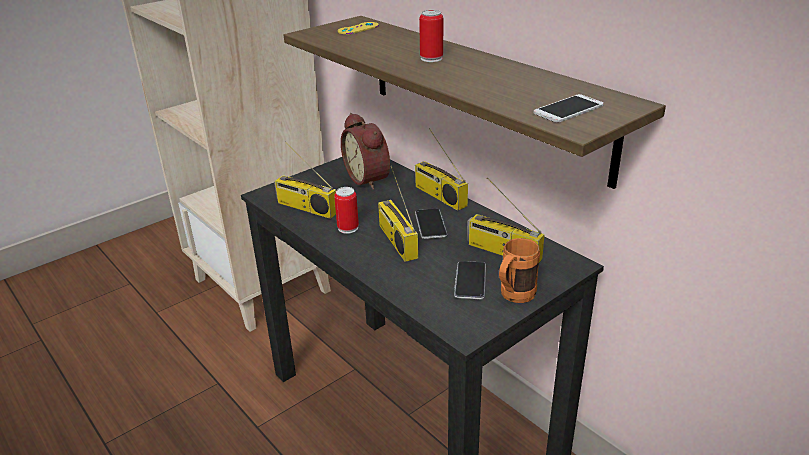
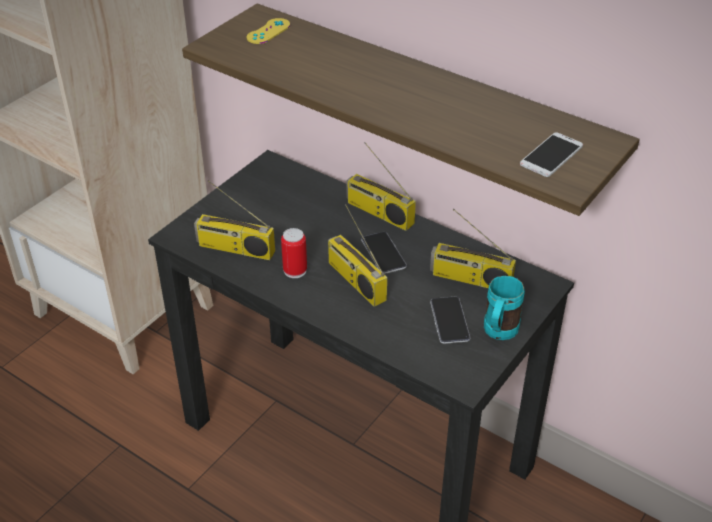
camera: 15 degrees left, 10 degrees up
(370, 178) = (291, 197): alarm clock -> none
(431, 58) = (379, 82): can -> none
(513, 297) = (498, 334): orange mug -> turquoise mug

